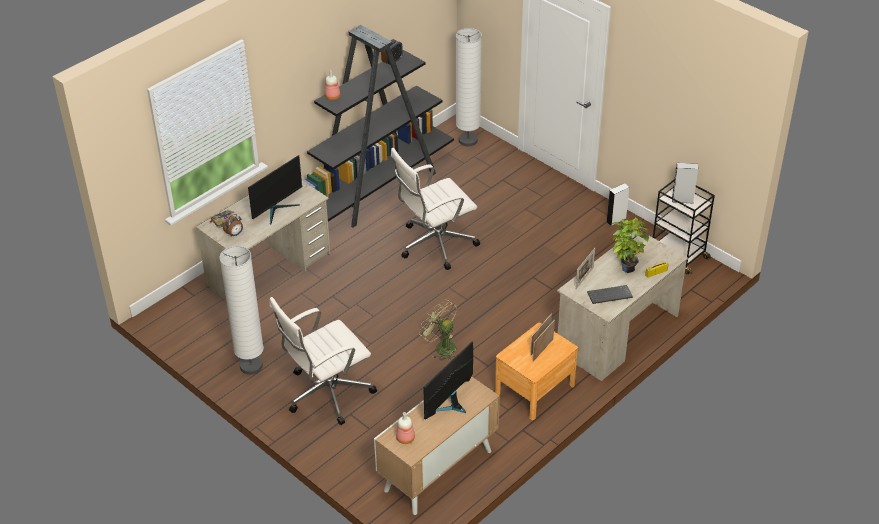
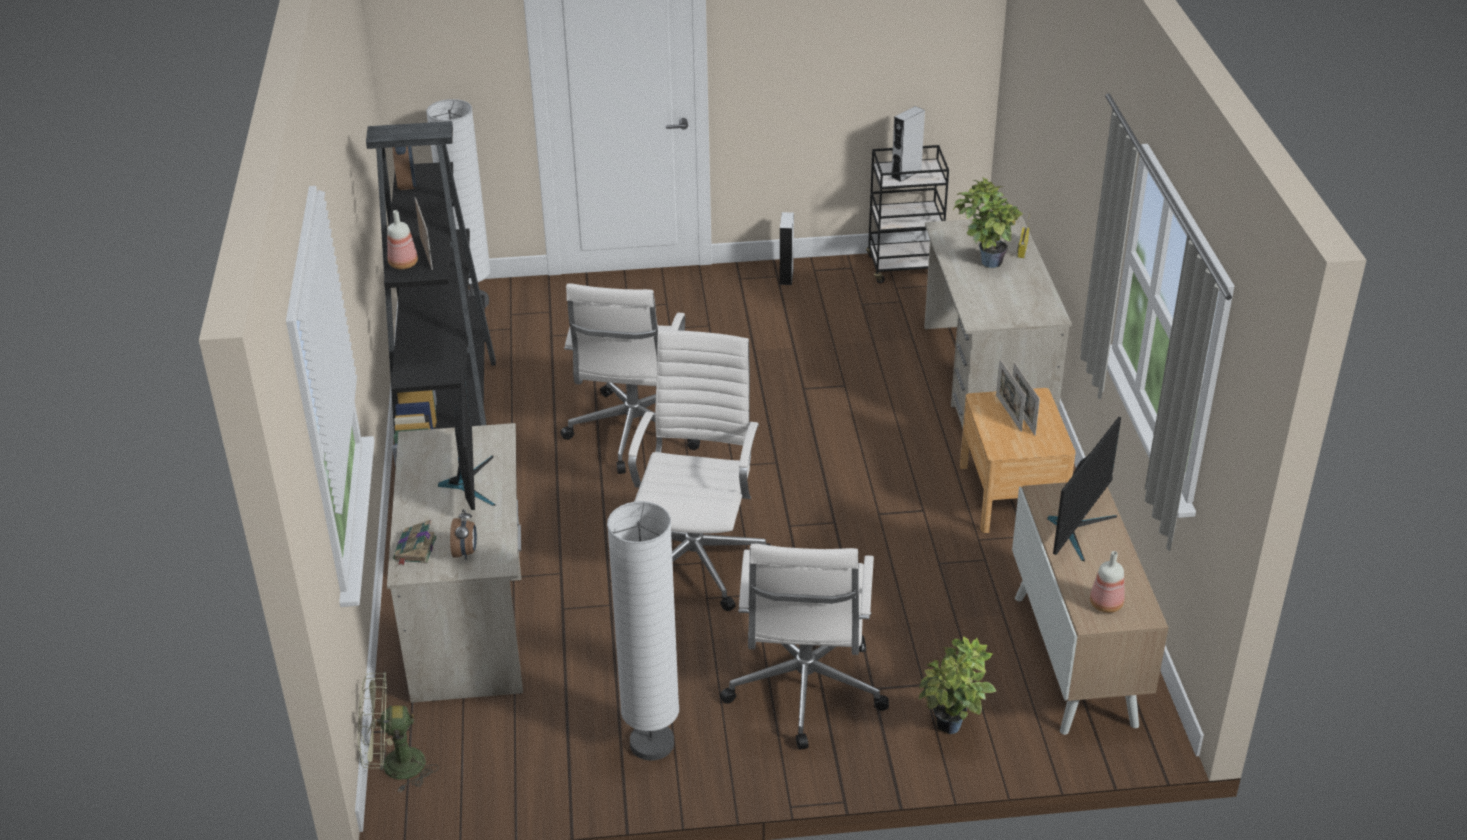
camera: 50 degrees left, 5 degrees down
(349, 453) = (952, 730): none -> potted plant
(374, 313) = (697, 559): none -> white office chair
(441, 347) = (839, 532): green fan -> green fan (394, 767)
(450, 404) = (1077, 529): monitor -> monitor turned 135 degrees counterclockwise
(584, 278) = (969, 301): picture frame -> picture frame (426, 253)
(609, 296) = (1024, 300): keyboard -> none

